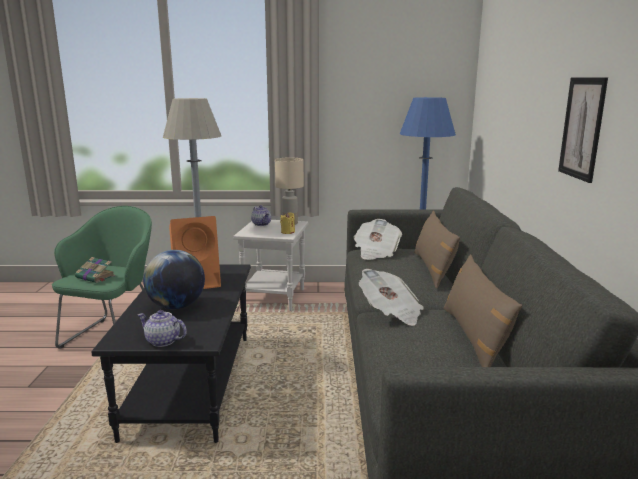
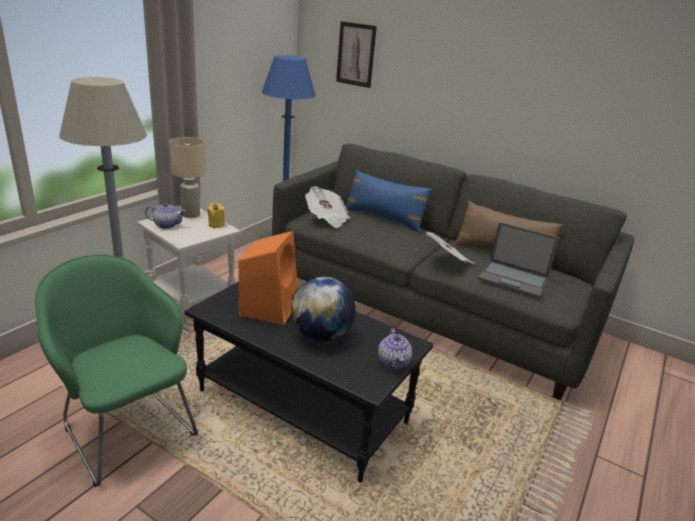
camera: 60 degrees left, 10 degrees up
(96, 277) = (133, 364): book -> none
(162, 341) = (394, 363): teapot -> teapot turned 60 degrees counterclockwise
(416, 355) = (514, 279): none -> laptop
(433, 269) = (384, 218): brown pillow -> blue pillow
(582, 128) = (507, 99): picture -> picture (356, 54)

